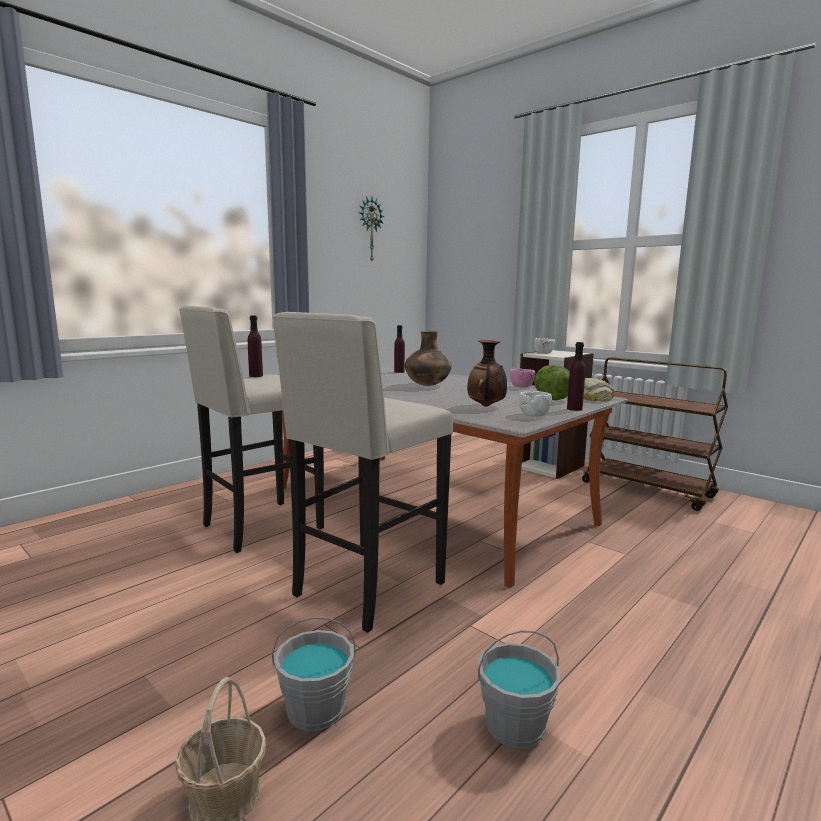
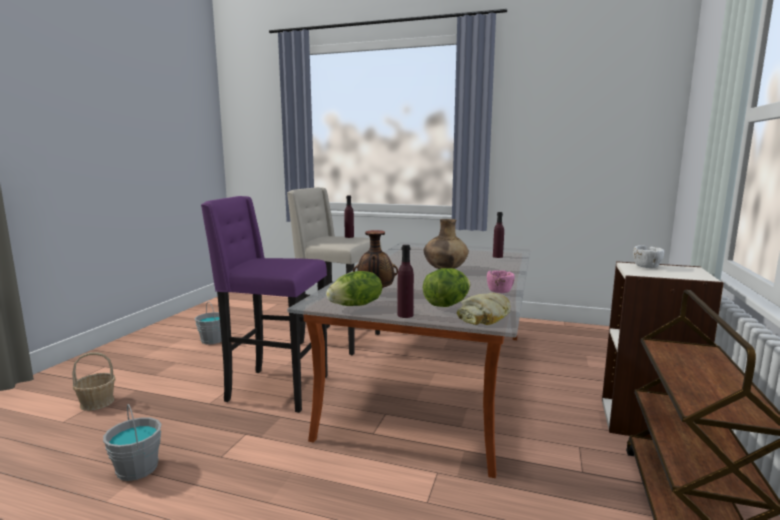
camera: 65 degrees right, 0 degrees up
(315, 710) = (152, 406): grey bucket -> grey bucket (212, 340)
(366, 590) = (275, 389): beige stool -> purple stool
(369, 229) = (583, 112): wall clock -> none
(534, 415) = (356, 305): white bowl -> lettuce

